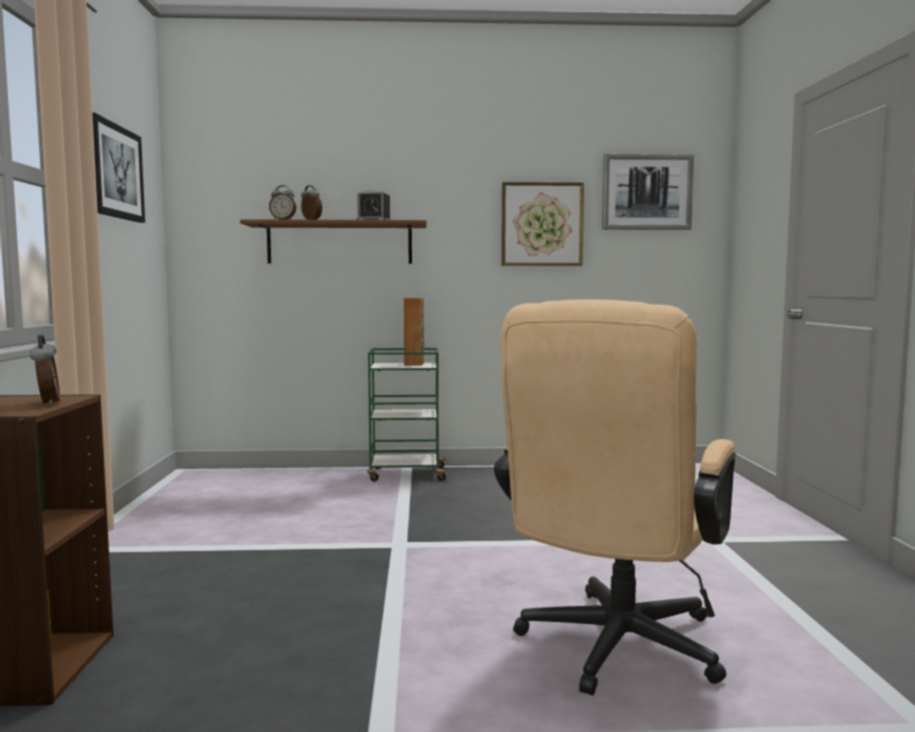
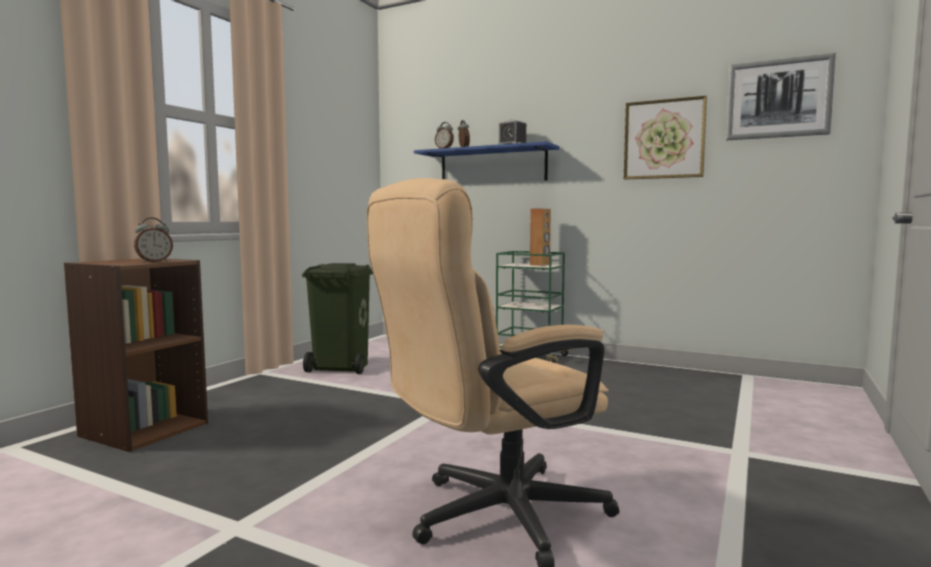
camera: 30 degrees right, 0 degrees up
(47, 403) = (154, 261): alarm clock -> alarm clock turned 45 degrees clockwise
(115, 172) = (324, 120): picture -> none
(191, 522) = (342, 367): none -> green trash can
(339, 243) = (492, 166): brown shelf -> blue shelf

